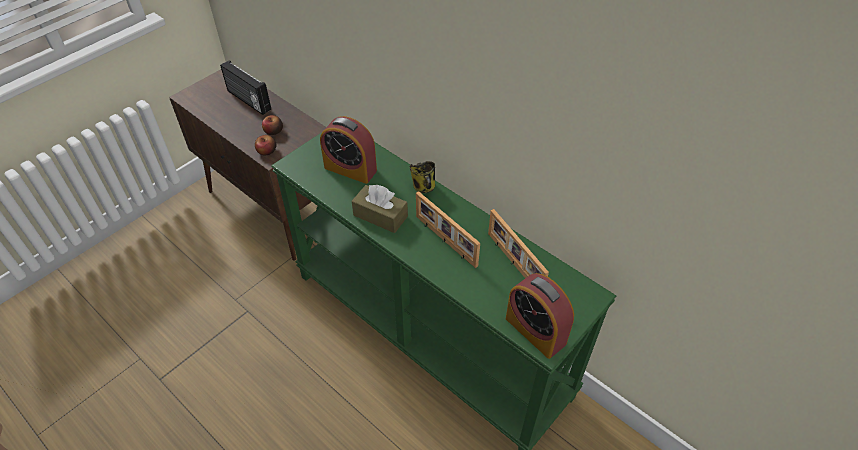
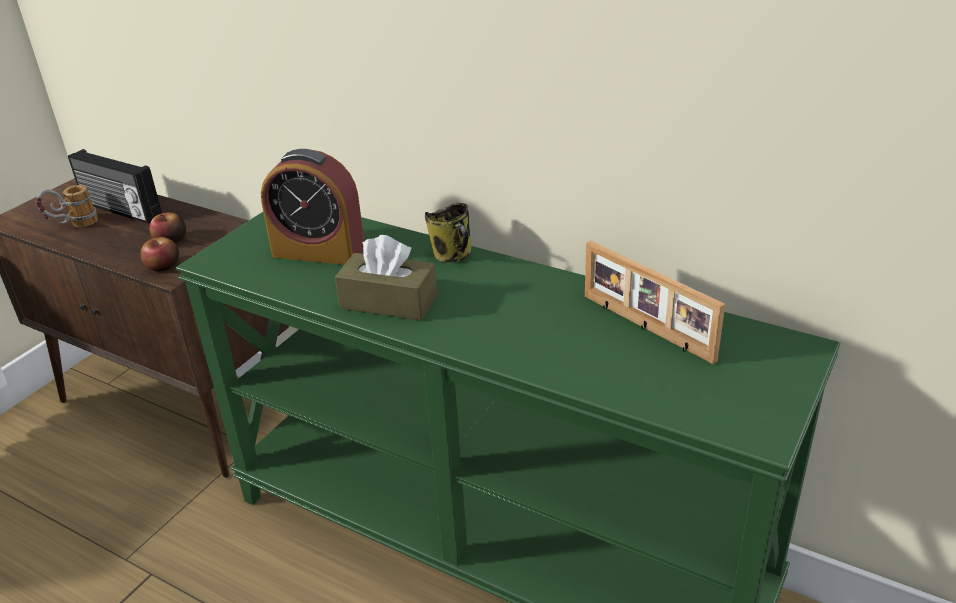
camera: 10 degrees left, 15 degrees down
(220, 108) = (73, 225): none -> mug
(445, 241) = (514, 317): picture frame -> none
(535, 331) = (729, 414): alarm clock -> none

